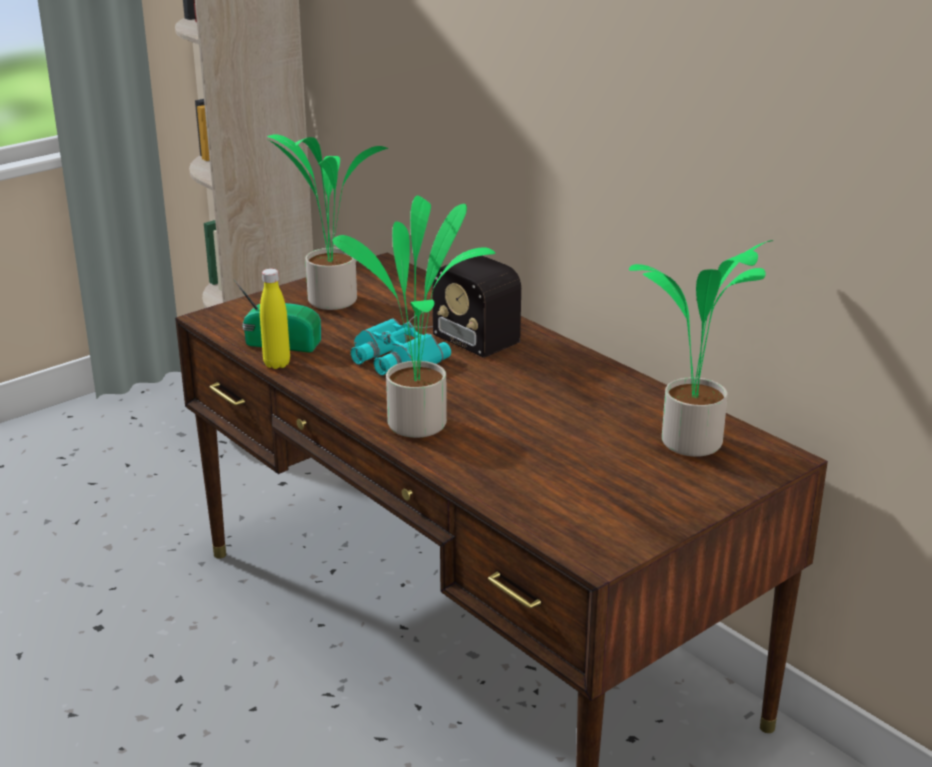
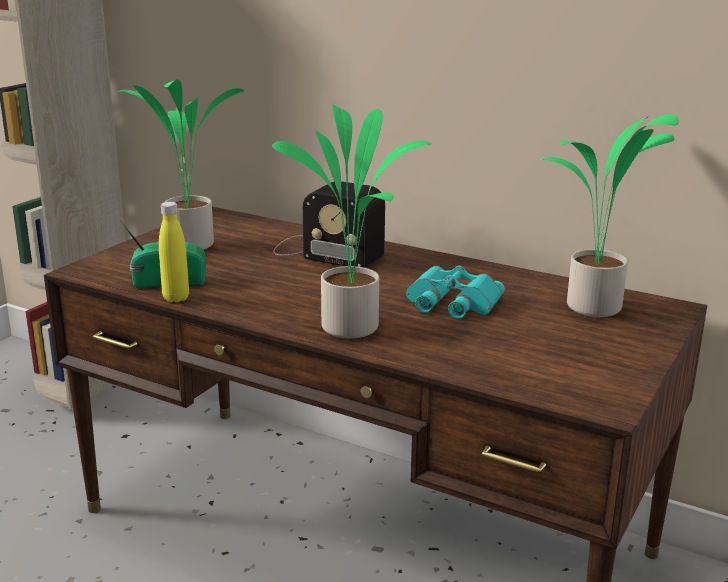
camera: 20 degrees left, 5 degrees down
(394, 358) = (283, 280): turquoise binoculars -> turquoise binoculars (451, 303)

